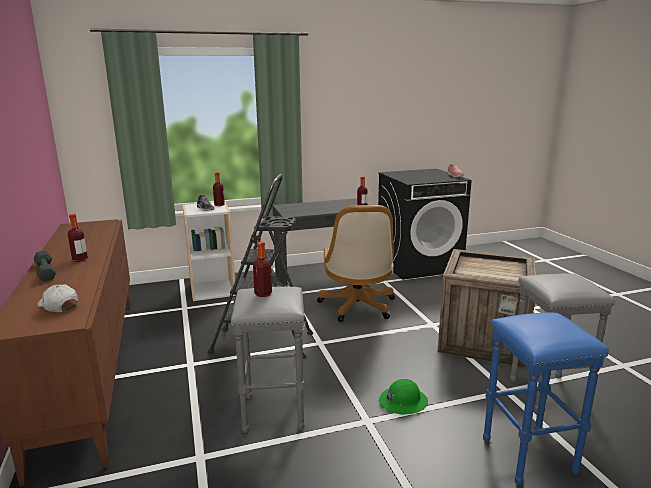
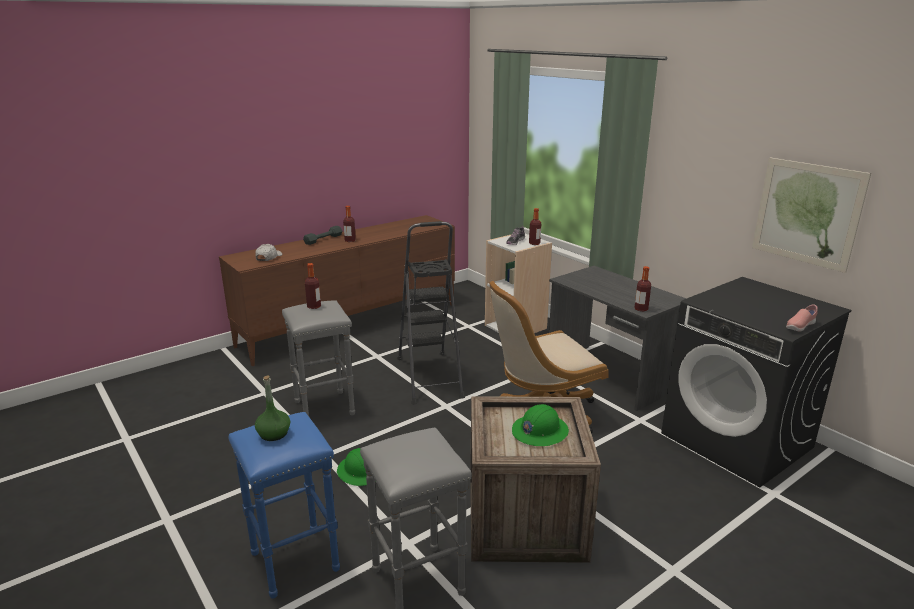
camera: 70 degrees right, 5 degrees up
(404, 123) = (807, 213): none -> picture
(490, 267) = (539, 431): none -> green hard hat
(550, 326) = (274, 434): none -> green bottle

